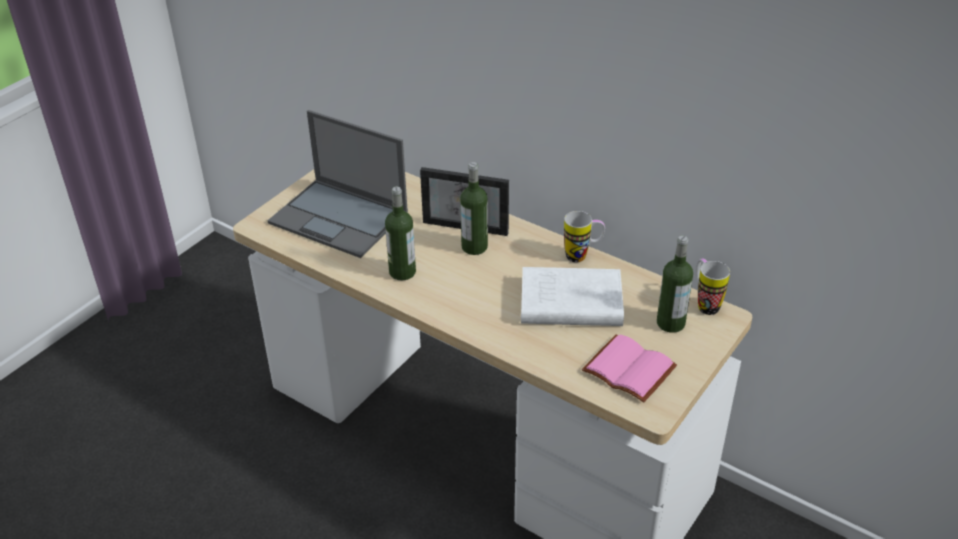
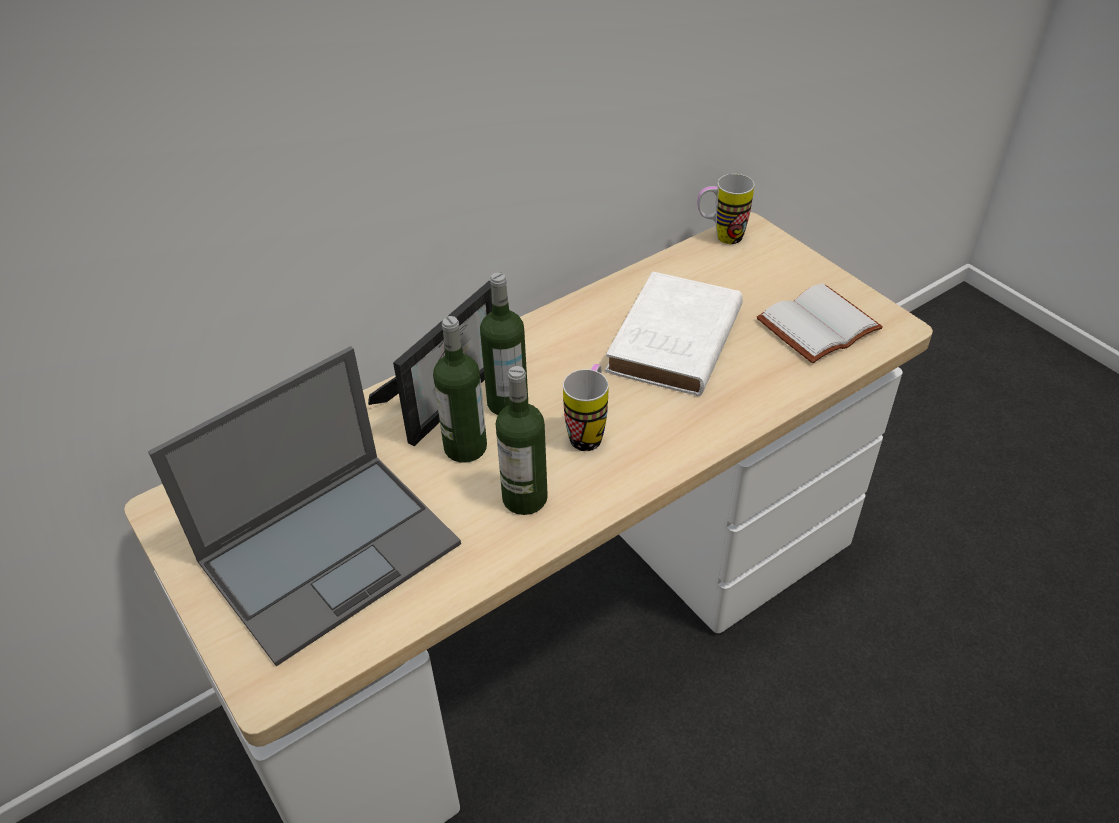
camera: 70 degrees left, 5 degrees up
(582, 256) = (584, 306): mug -> mug (589, 432)
(626, 370) = (819, 328): pink book -> white book
(670, 323) = (745, 271): bottle -> bottle (465, 447)

